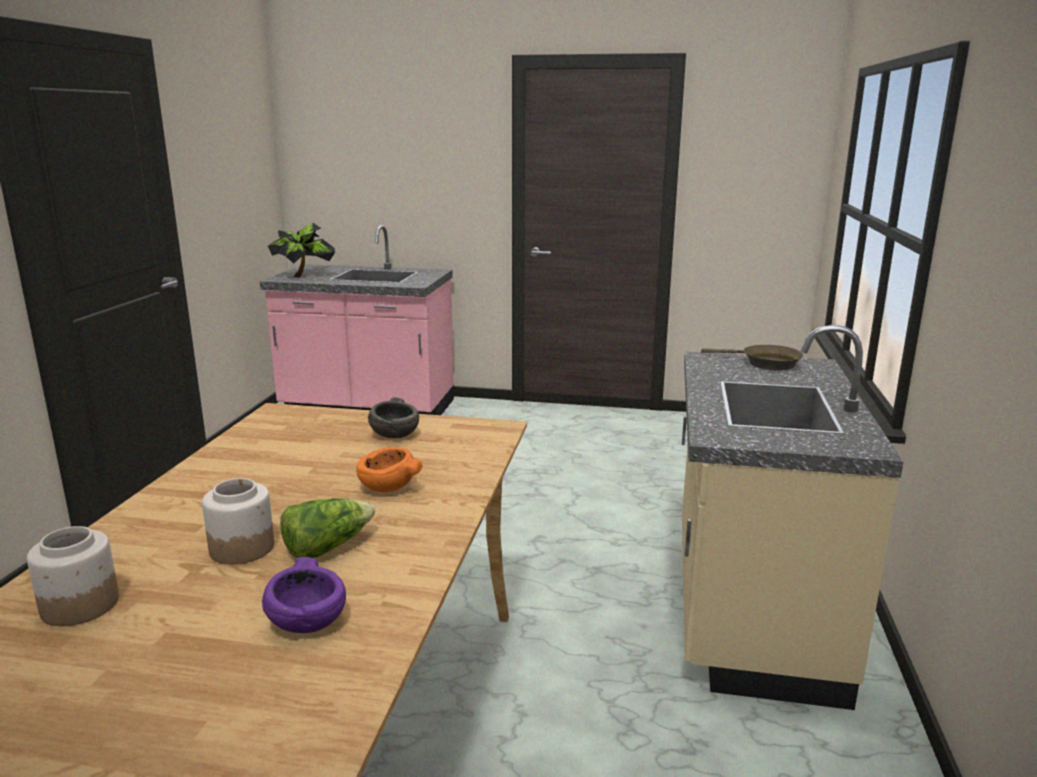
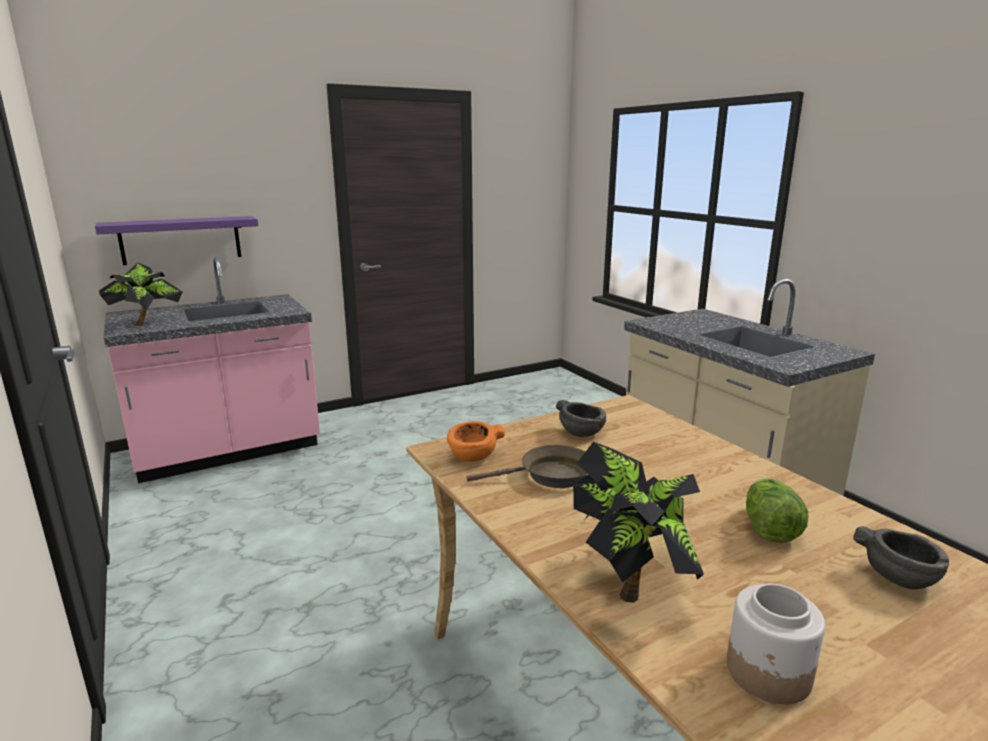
camera: 40 degrees left, 0 degrees up
(153, 529) = (632, 584): none -> potted plant
(242, 548) = (728, 558): jar -> none
(308, 621) = (899, 577): purple bowl -> grey bowl
(367, 207) = (181, 240): none -> purple shelf
(387, 487) = (683, 470): orange bowl -> orange bowl (472, 457)
(765, 363) = (682, 318): brown frying pan -> brown frying pan (550, 476)

